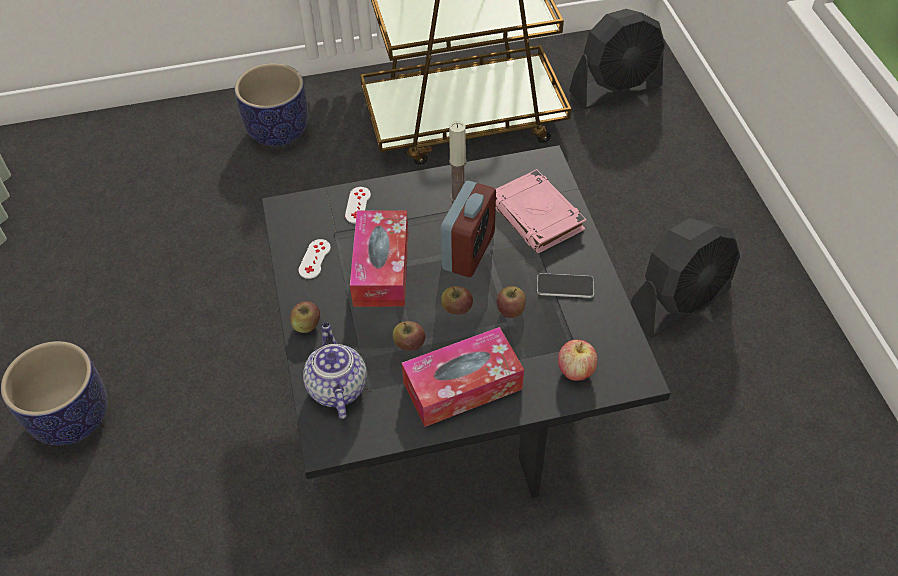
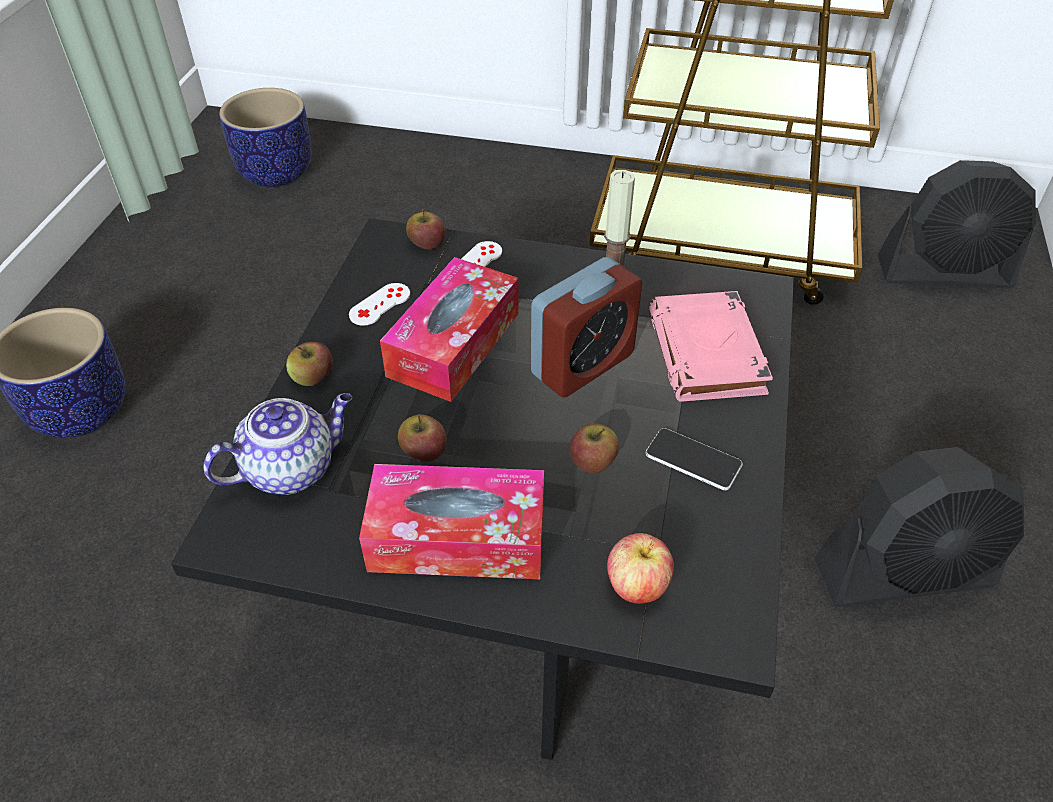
camera: 25 degrees right, 5 degrees down
(278, 130) = (495, 194): planter -> planter (277, 172)
(336, 387) = (292, 468): teapot -> teapot turned 45 degrees clockwise
(456, 308) = (518, 431): apple -> apple (427, 244)

